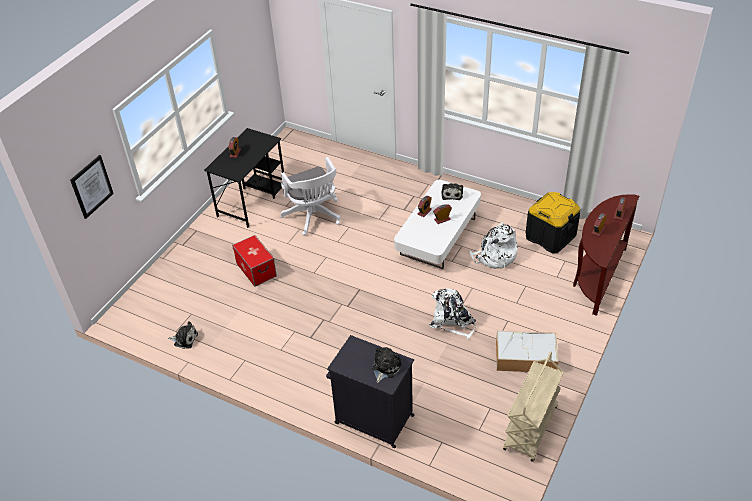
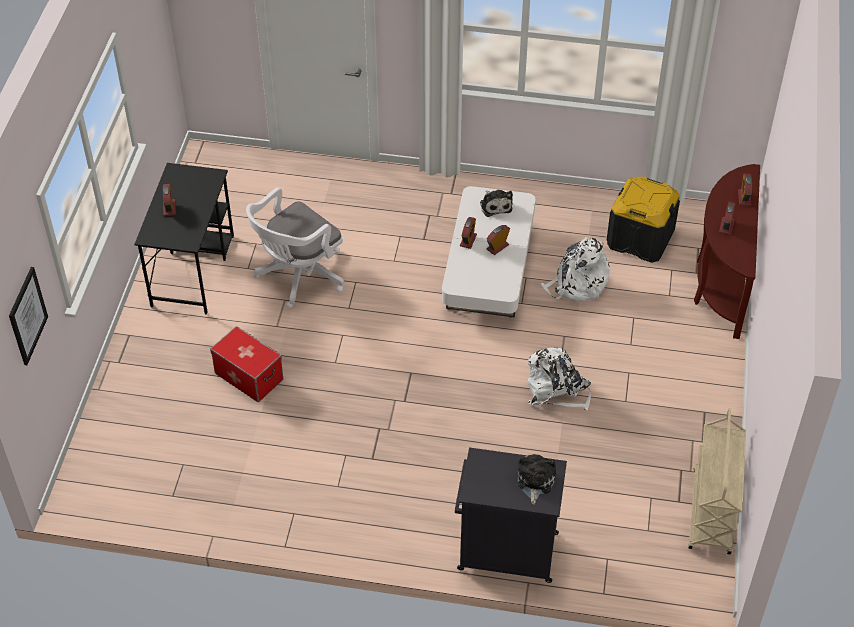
camera: 20 degrees left, 5 degrees up
(184, 339) = (191, 504): plush toy -> none
(314, 216) = (298, 276): white office chair -> white office chair turned 90 degrees clockwise
(524, 357) = (669, 418): storage box -> none

